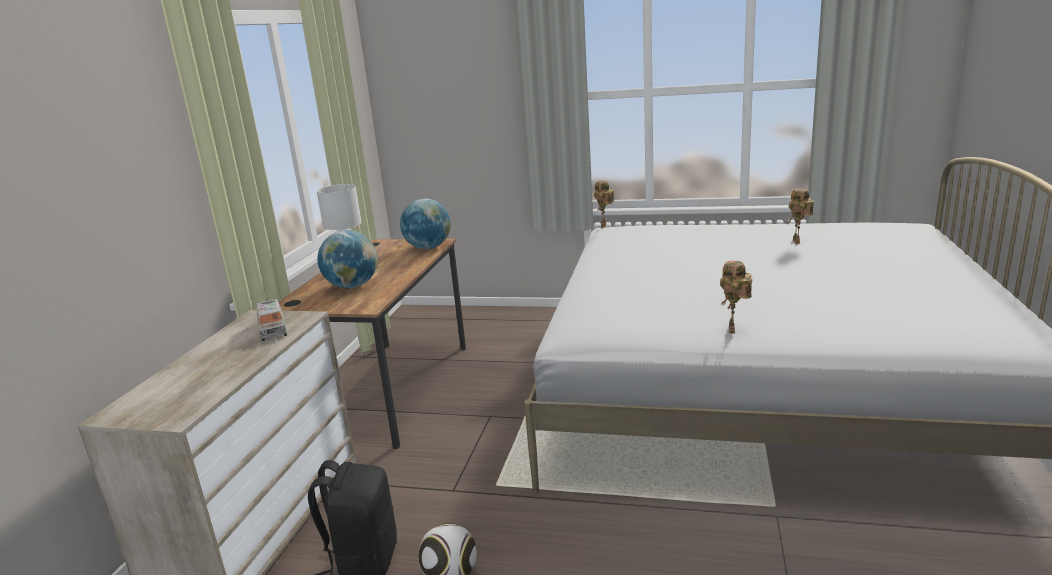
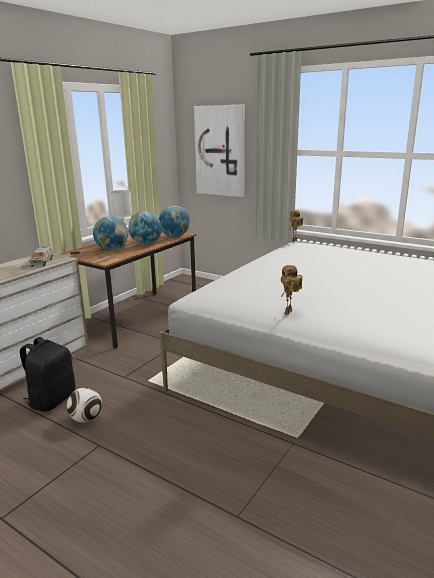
camera: 20 degrees right, 0 degrees up
(397, 267) = (146, 244): none -> globe
(453, 105) = (220, 151): none -> picture
(798, 242) = (405, 270): toy robot -> none

